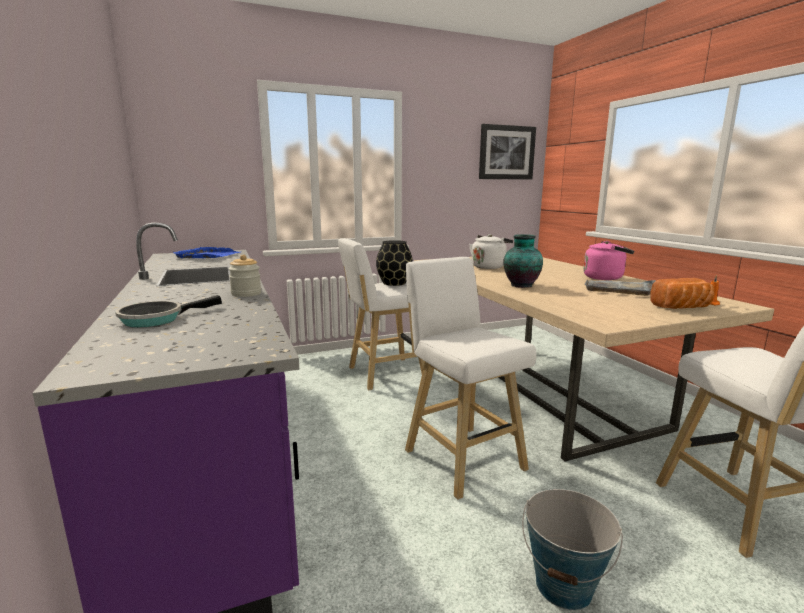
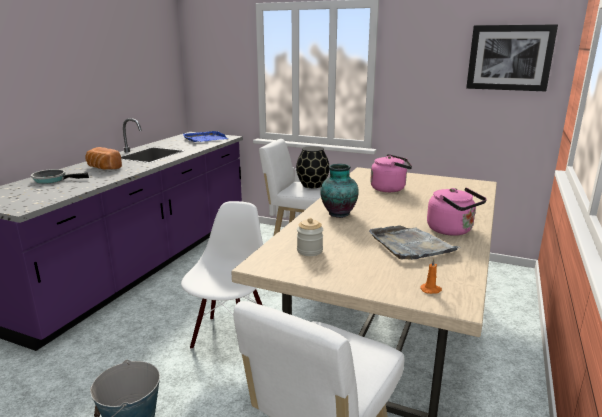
camera: 45 degrees right, 5 degrees up
(246, 294) = (123, 174): jar -> jar (309, 251)
(461, 457) = (231, 337): white stool -> white chair
(489, 267) = (390, 188): white kettle -> pink kettle
(682, 308) = (380, 281): bread -> bread (102, 168)

